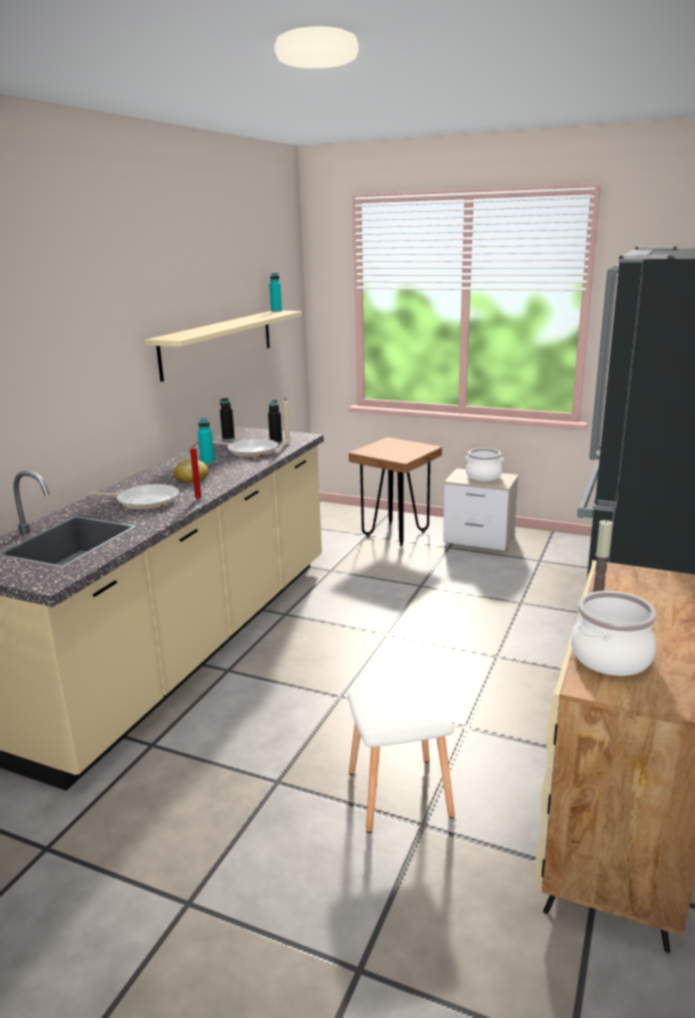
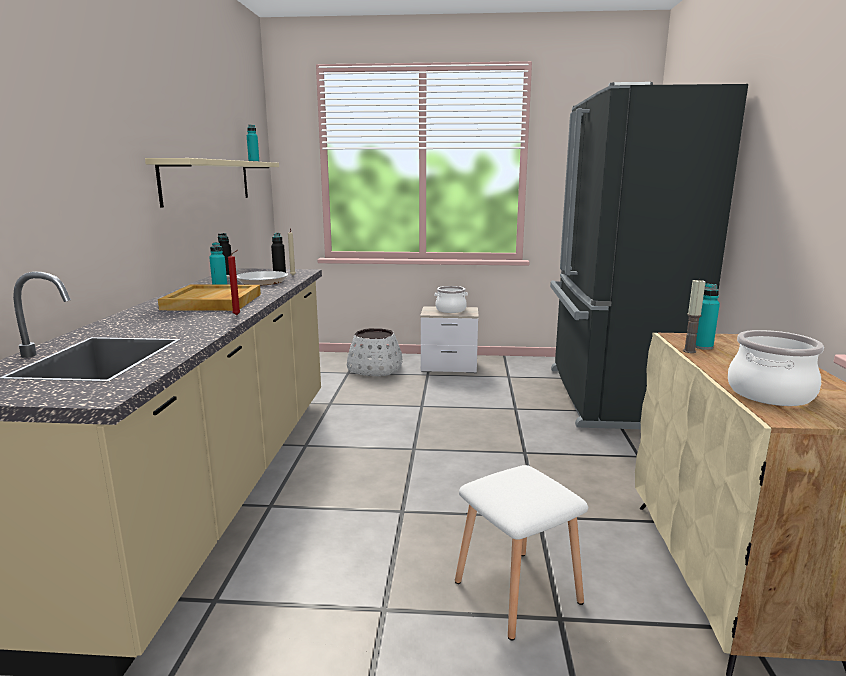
camera: 20 degrees left, 5 degrees down
(144, 501) = (172, 320): frying pan -> none
(191, 478) = (213, 302): bread -> beige tray
(395, 534) = (375, 369): brown stool -> white planter
(621, 587) = (702, 347): none -> turquoise bottle

